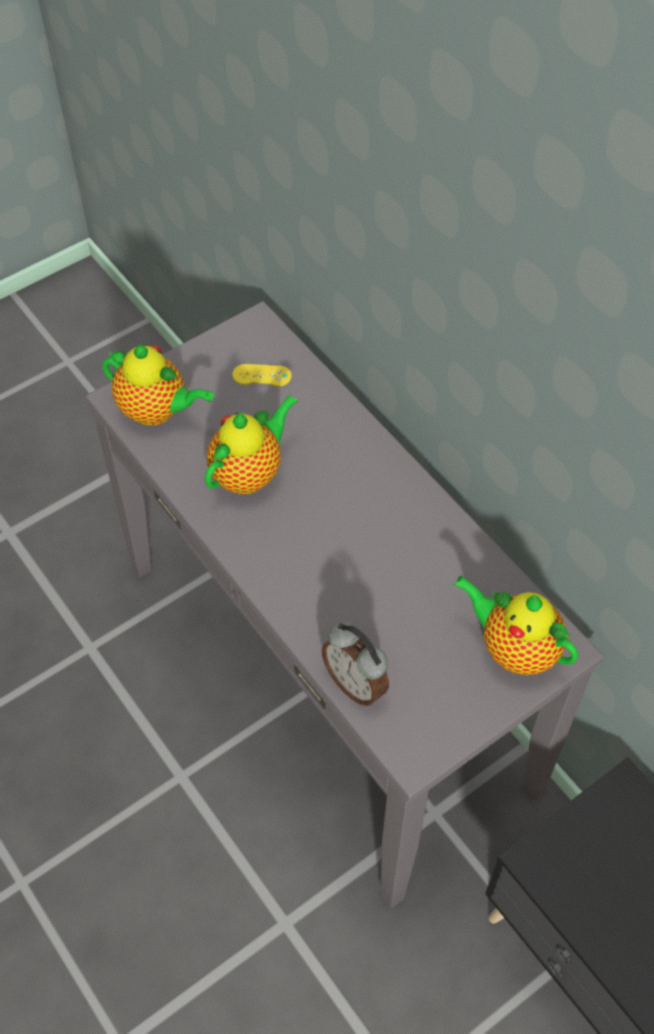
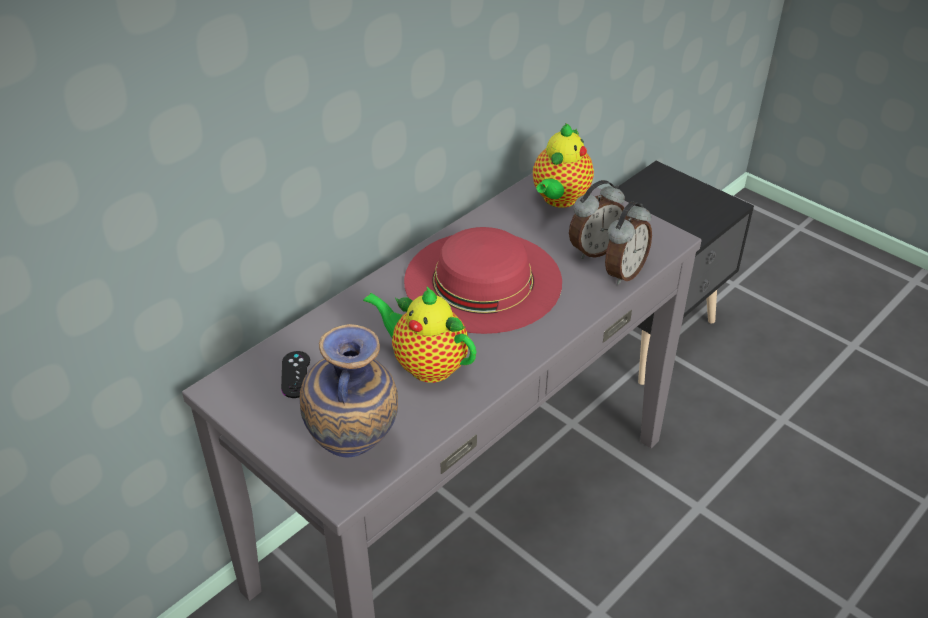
camera: 100 degrees left, 15 degrees down
(157, 411) = (355, 452): teapot -> vase
(262, 375) = (296, 374): yellow game controller -> black game controller
(368, 539) = (482, 280): none -> red hat
(404, 663) = (594, 250): none -> alarm clock

